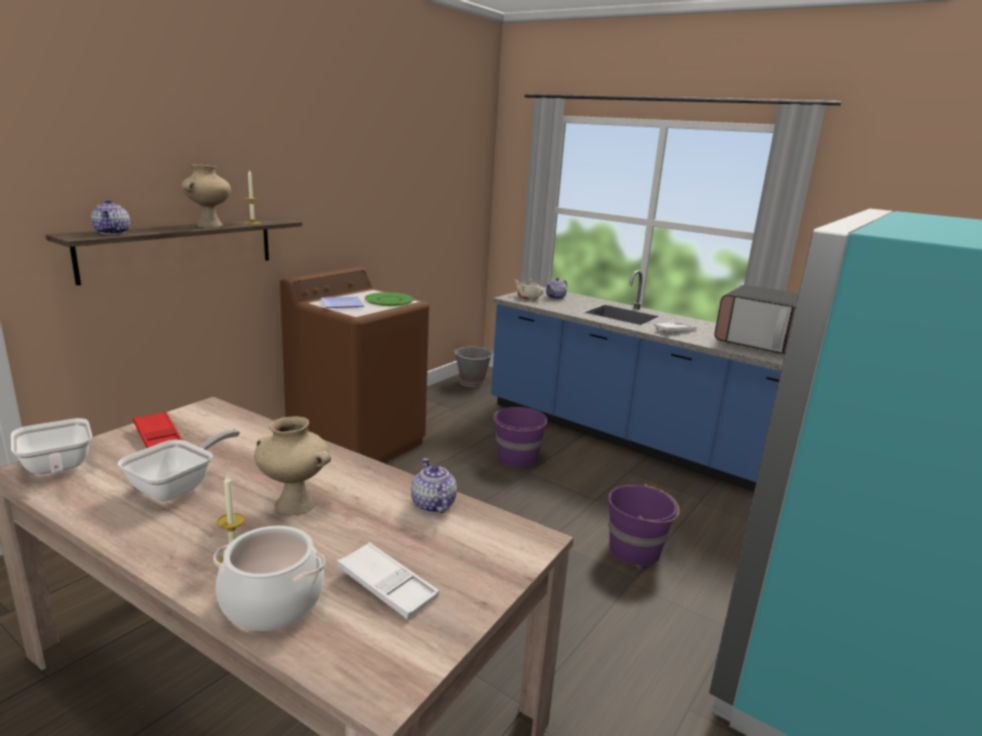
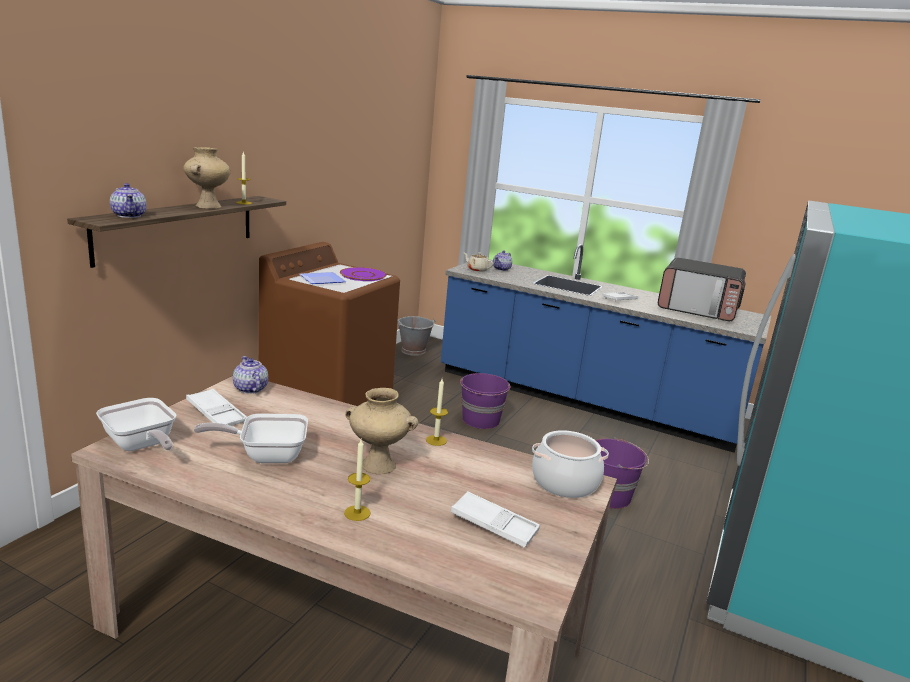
camera: 10 degrees left, 0 degrees up
(159, 438) = (216, 413): red tray -> white tray
(179, 486) = (266, 455): frying pan -> frying pan turned 120 degrees counterclockwise
(273, 602) = (411, 543): cooking pot -> cooking pot (565, 482)
(379, 479) = (436, 440): none -> candle
(389, 300) = (363, 275): green plate -> purple plate
(433, 505) = (493, 459): teapot -> teapot (250, 389)

